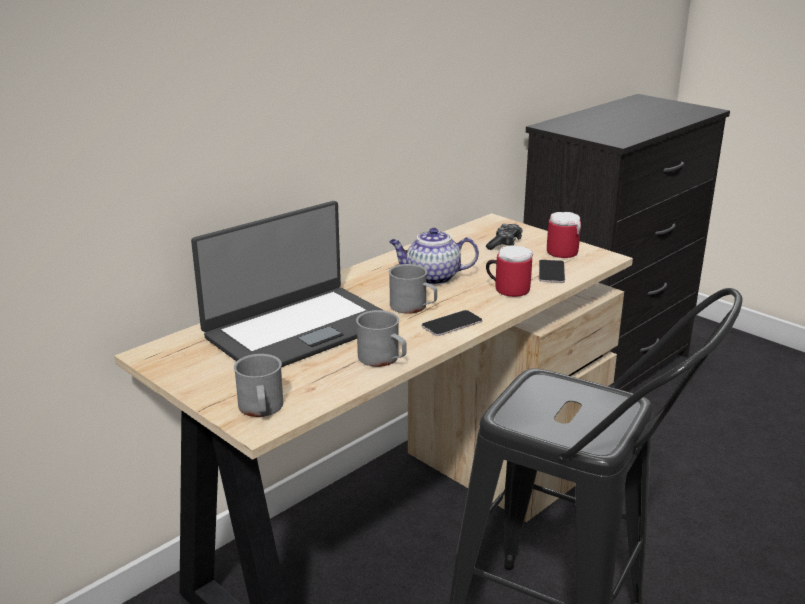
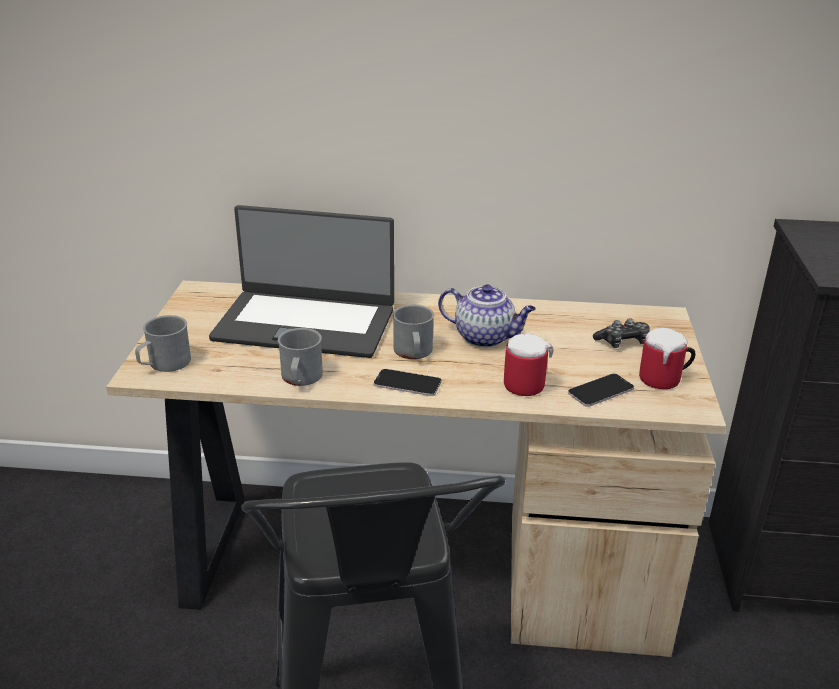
camera: 50 degrees right, 5 degrees up
(432, 278) = (485, 337): teapot -> teapot turned 150 degrees clockwise

